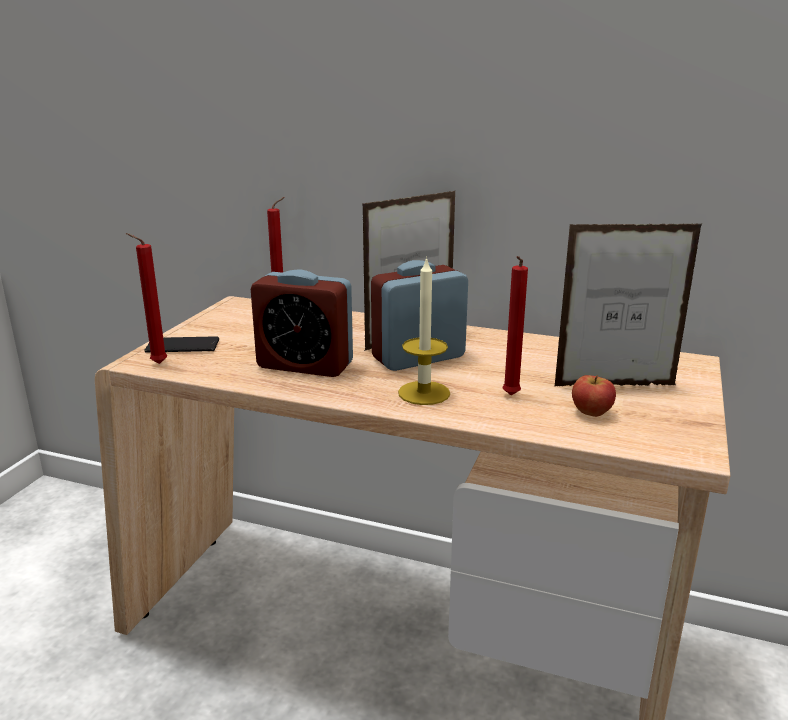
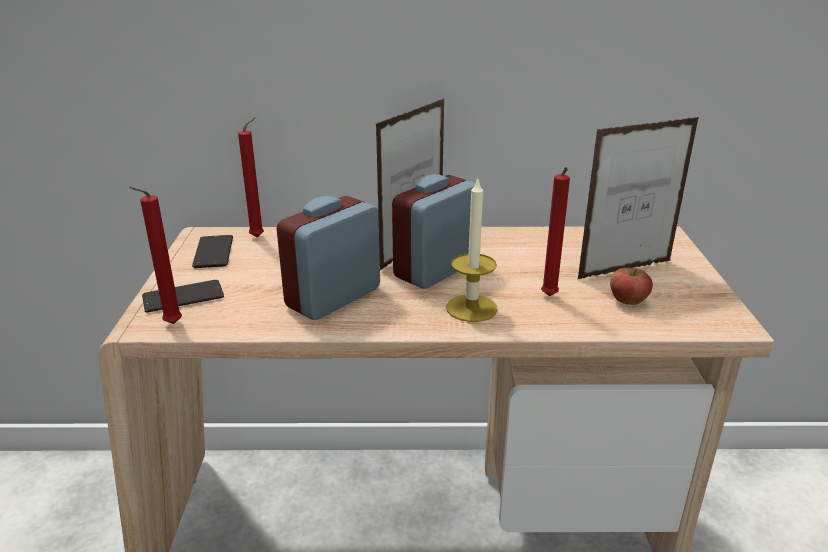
camera: 20 degrees left, 5 degrees up
(234, 317) = (213, 252): none -> phone
(305, 365) = (333, 297): alarm clock -> alarm clock turned 135 degrees clockwise

